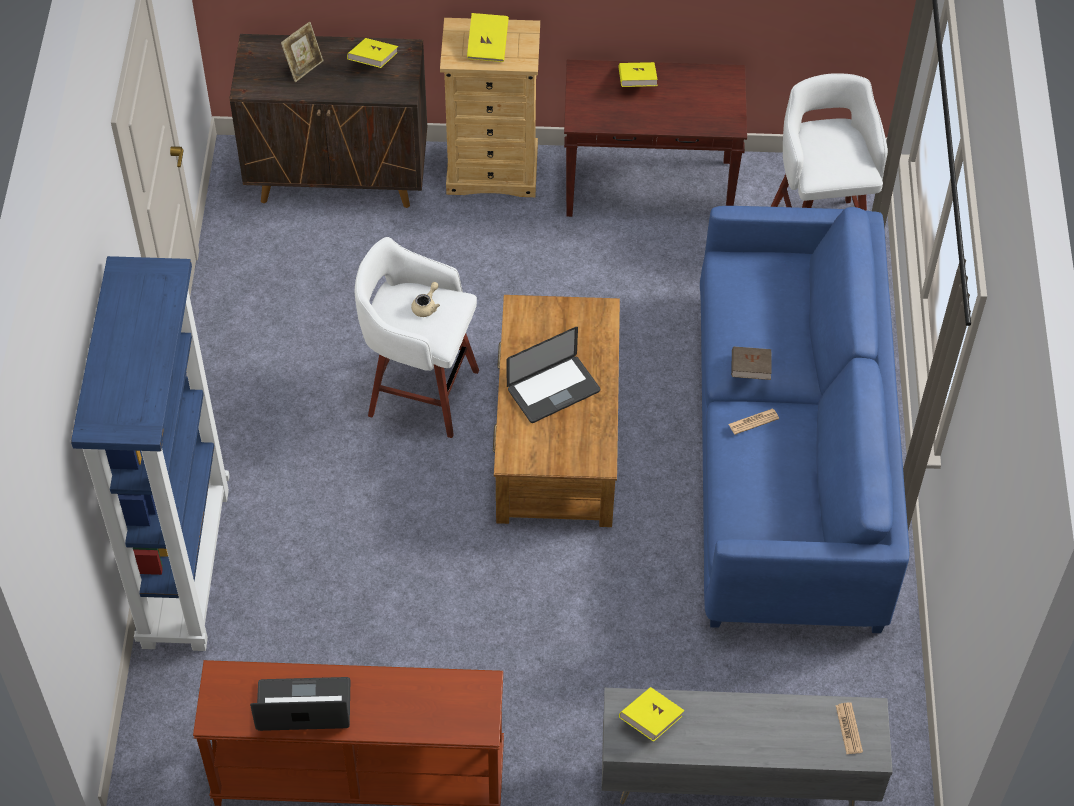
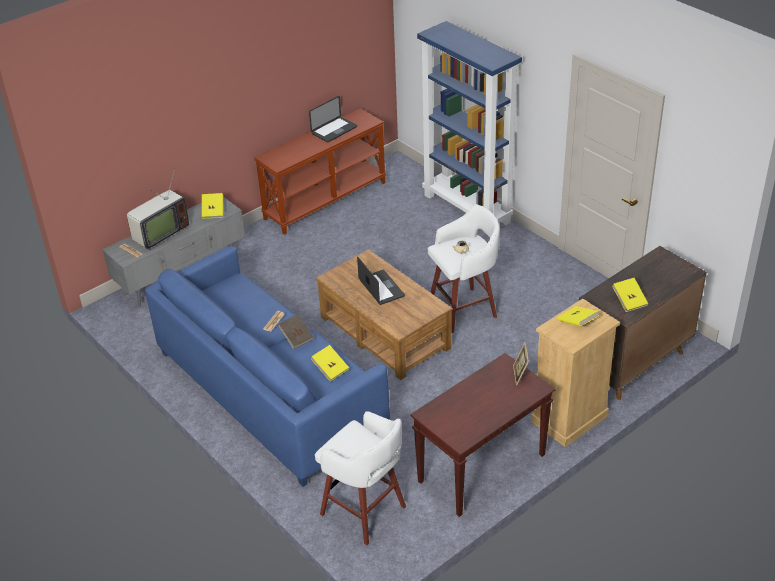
camera: 140 degrees right, 15 degrees down
(304, 67) = (653, 277): picture frame -> picture frame (520, 375)
(553, 390) = (381, 288): laptop -> laptop turned 135 degrees clockwise
(637, 83) = (503, 401): yellow book -> yellow book (330, 369)
(778, 734) = (159, 234): none -> television

